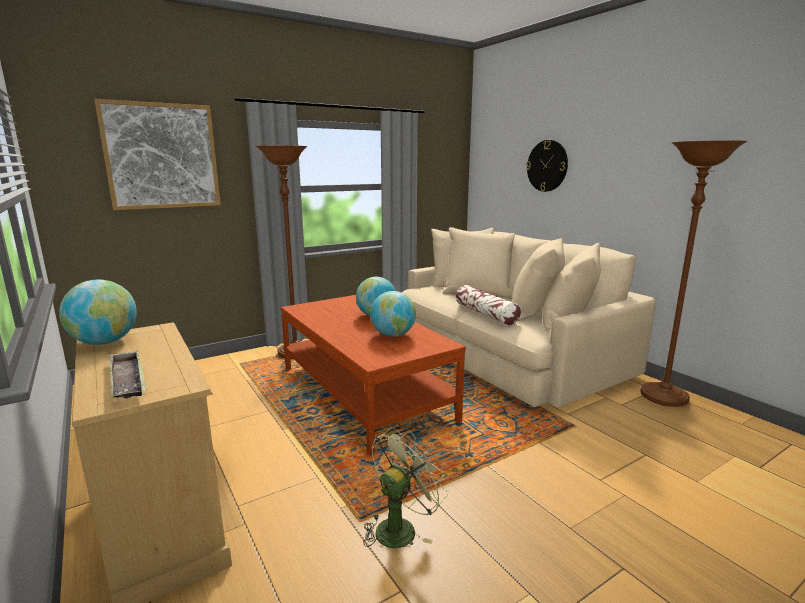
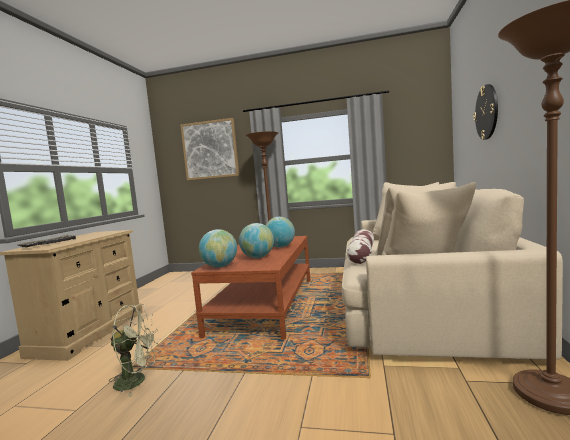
camera: 45 degrees right, 10 degrees down
(104, 342) = (92, 233): globe -> globe (220, 266)

